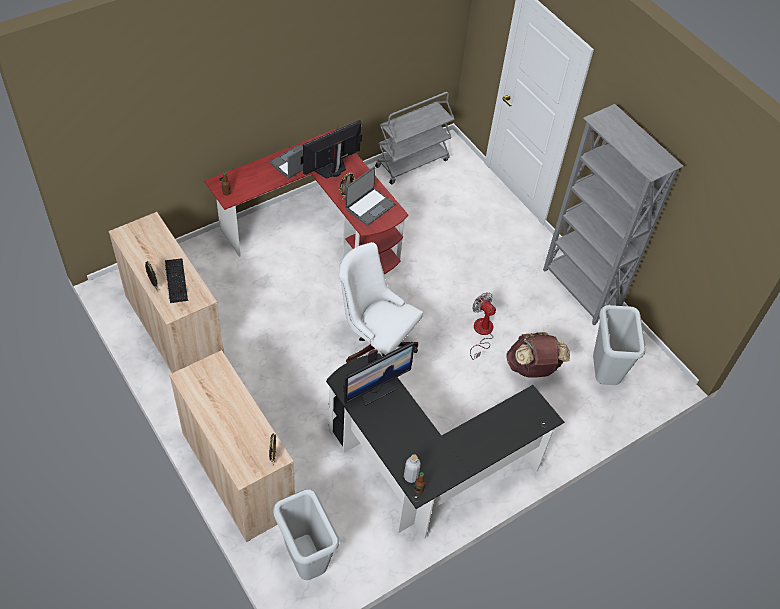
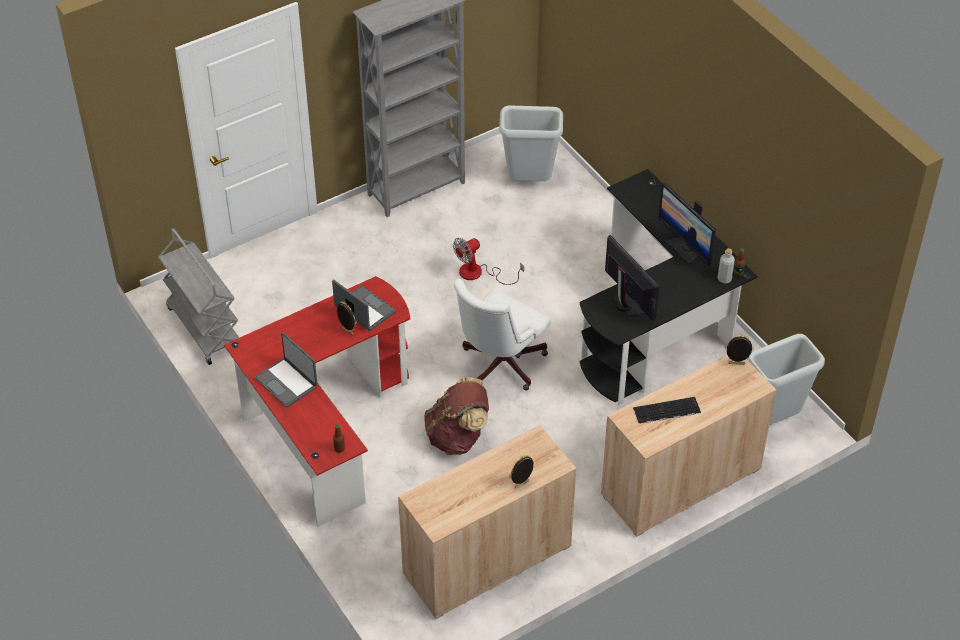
camera: 85 degrees left, 5 degrees down
(175, 280) = (510, 466): keyboard -> keyboard (666, 411)
(333, 170) = (301, 345): monitor -> monitor (685, 248)
(532, 368) = (524, 235): brown backpack -> brown backpack (457, 437)

